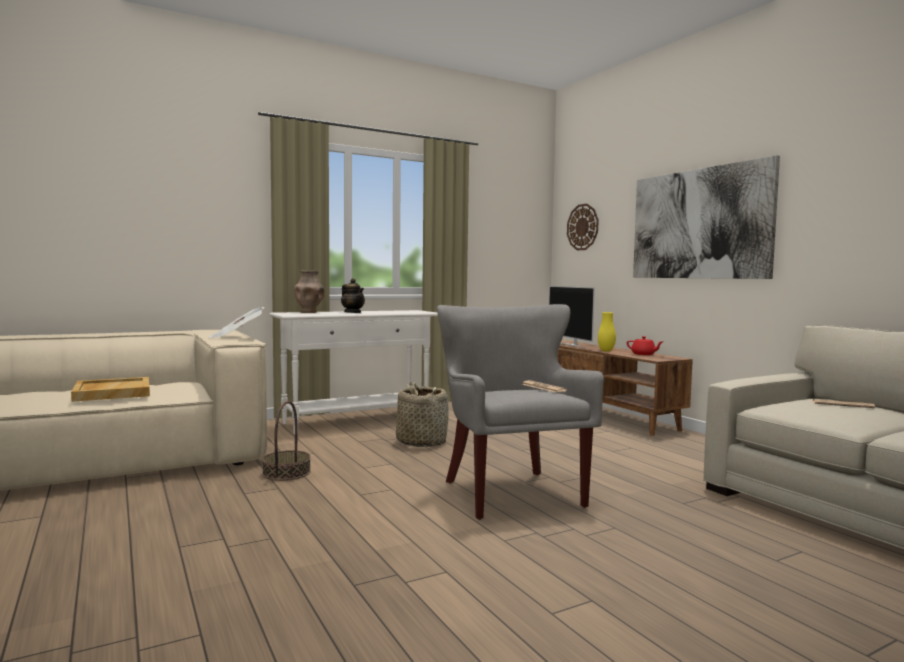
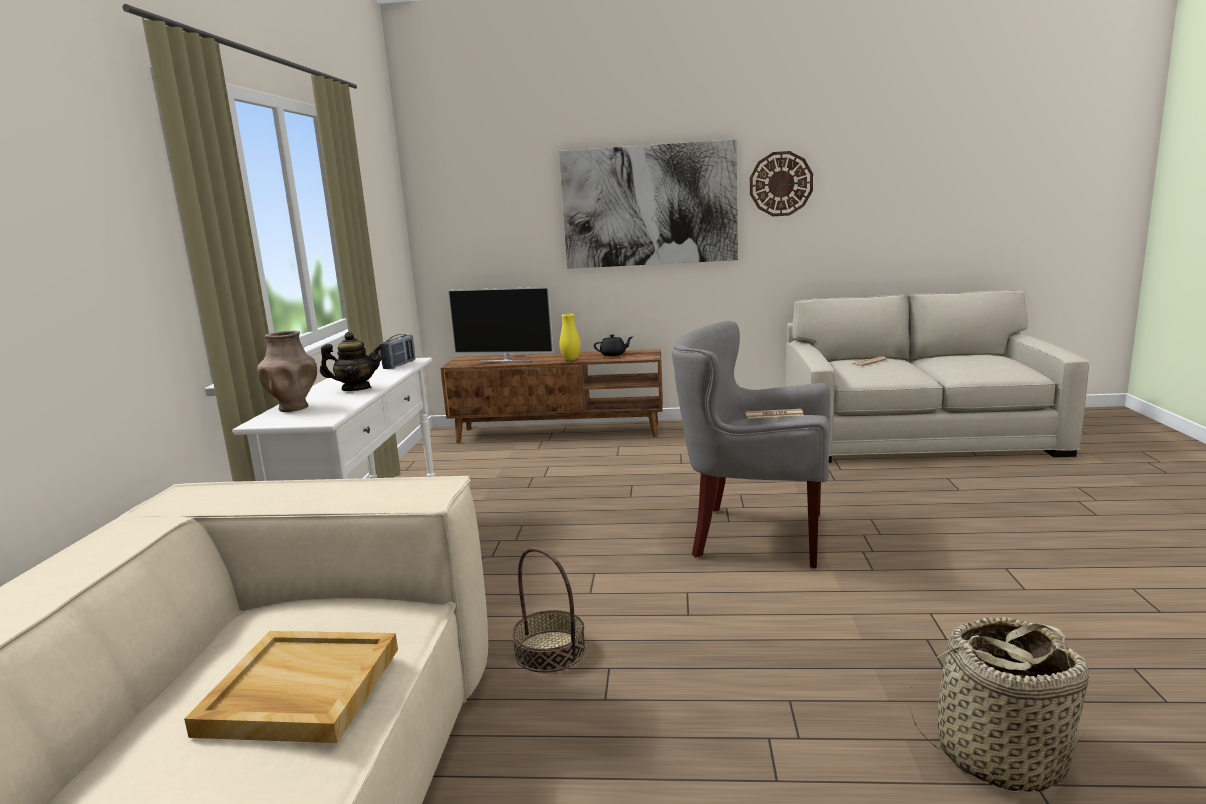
camera: 55 degrees left, 10 degrees up
(236, 337) = (349, 486): newspaper -> none
(413, 312) = (399, 365): none -> radio
(421, 442) = (531, 537): basket -> basket (999, 755)
(582, 227) = (468, 207): wall clock -> wall clock (781, 184)
(643, 354) = (613, 354): red teapot -> black teapot

